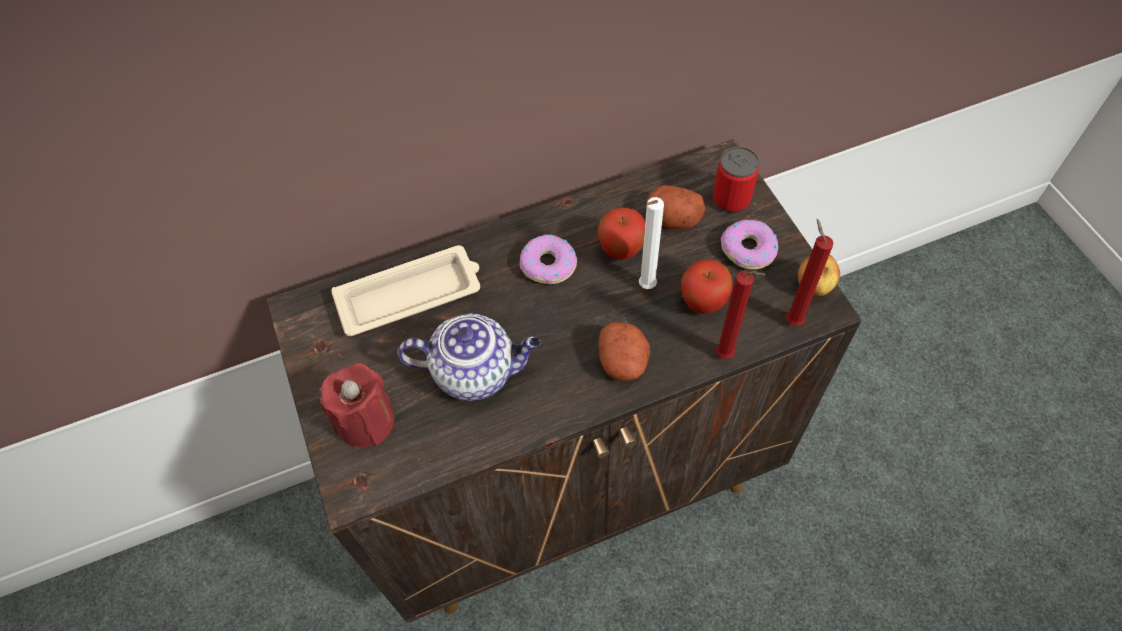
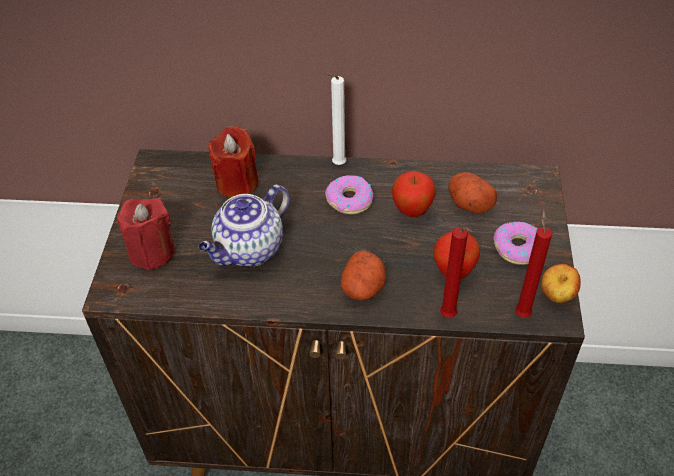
camera: 25 degrees right, 10 degrees down
(411, 295) = (237, 183): beige tray -> red candle
(476, 371) = (249, 250): teapot -> teapot turned 105 degrees clockwise
(645, 288) = (414, 243): white candle -> white candle (337, 165)
(731, 199) = (526, 207): can -> none

